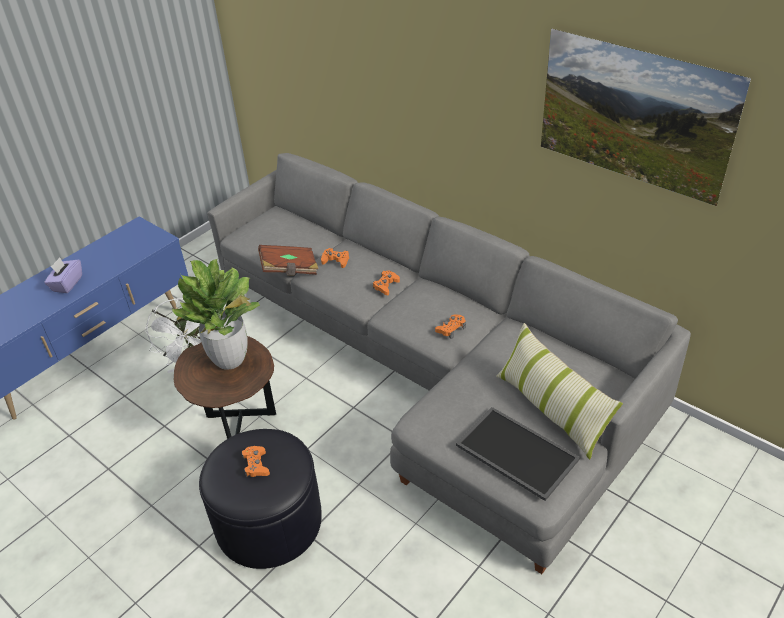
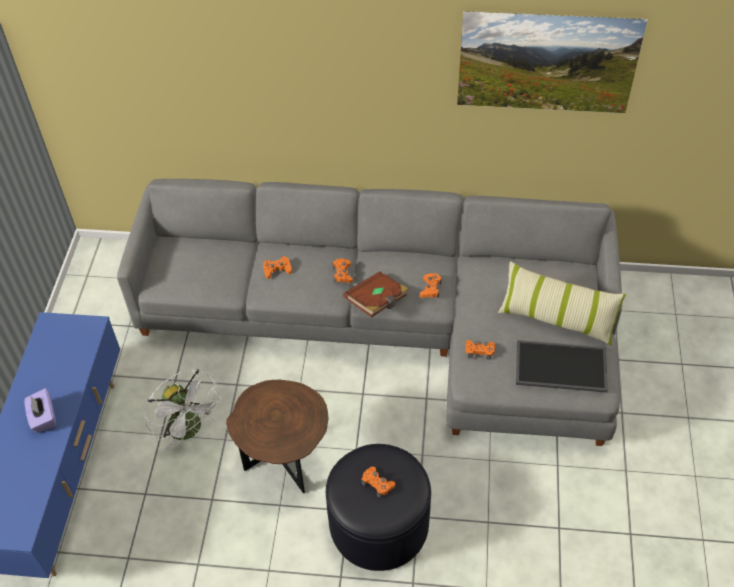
camera: 35 degrees left, 10 degrees up
(230, 359) = (277, 408): potted plant -> none
(289, 269) = (241, 298): brown book -> brown book (377, 302)
(448, 400) = (479, 351): none -> orange game controller

